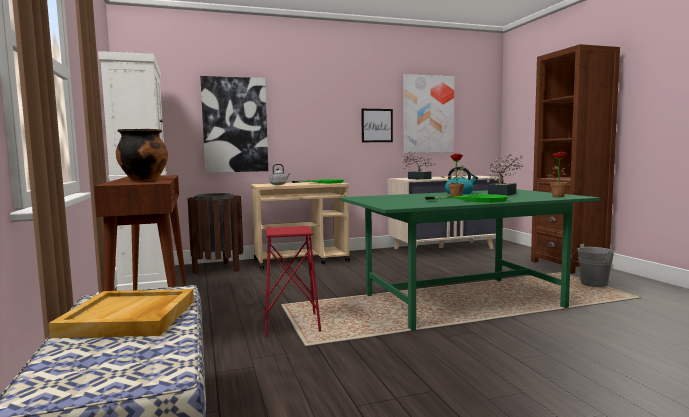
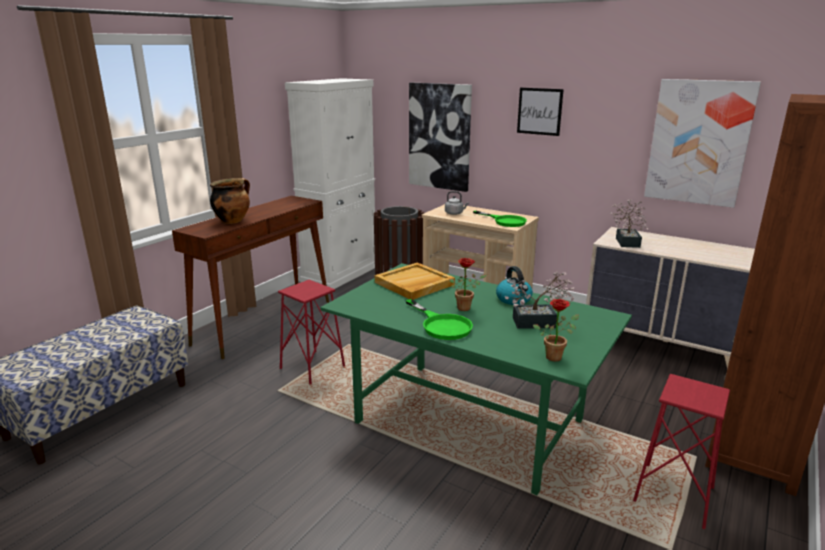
camera: 50 degrees right, 15 degrees up
(130, 318) = (102, 335): beige tray -> beige tray (414, 284)
(377, 125) = (608, 152): picture -> picture (539, 111)
(591, 284) = (674, 495): grey bucket -> red stool

